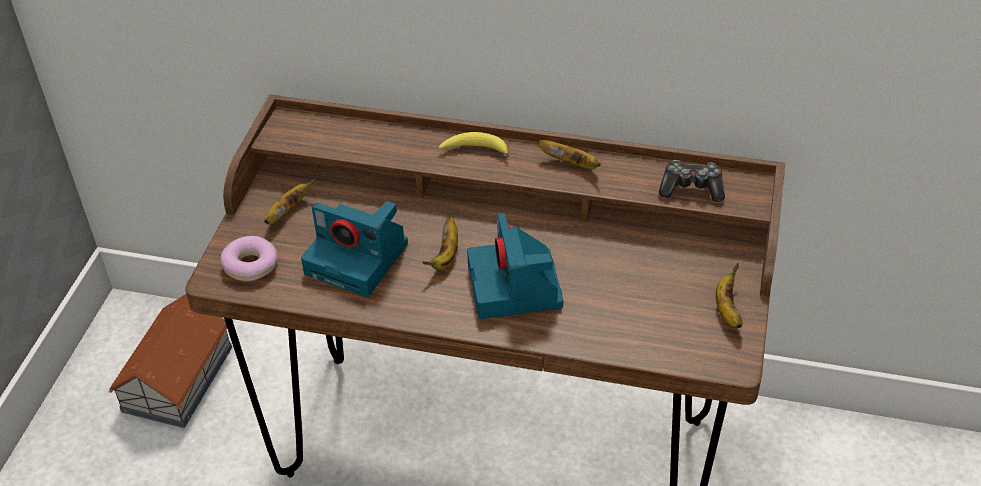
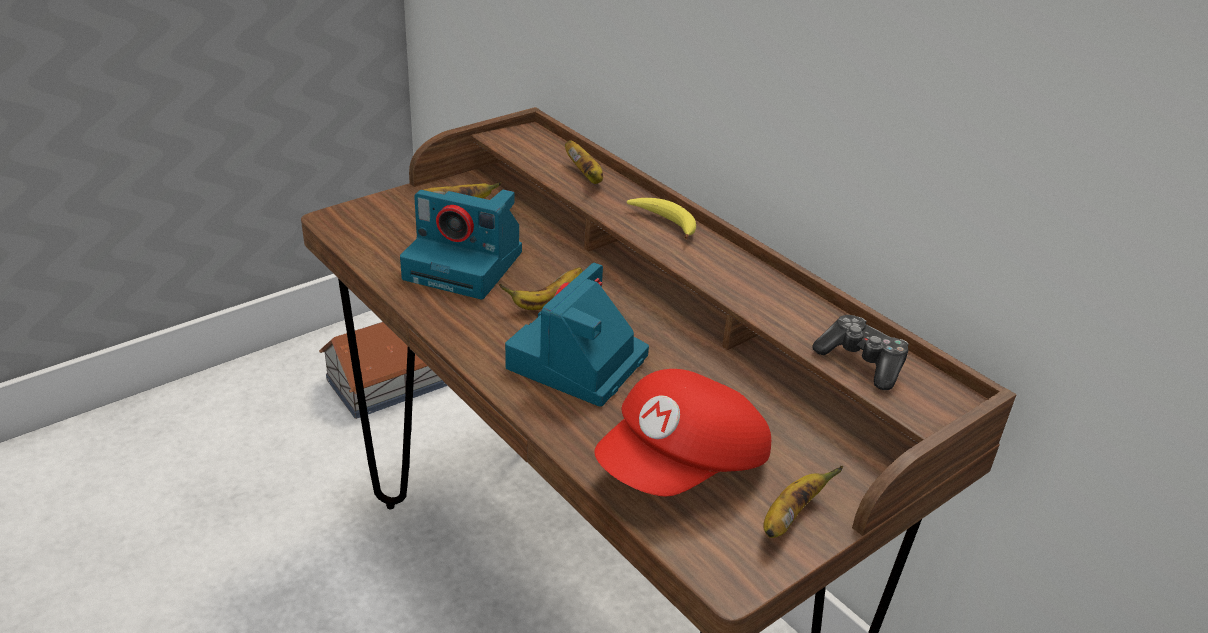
camera: 35 degrees right, 10 degrees down
(251, 265) = (374, 224): donut -> none
(359, 259) = (466, 265): camera -> camera turned 45 degrees counterclockwise
(571, 164) = (748, 277): banana -> banana (585, 176)
(647, 316) = (683, 467): none -> red cap

